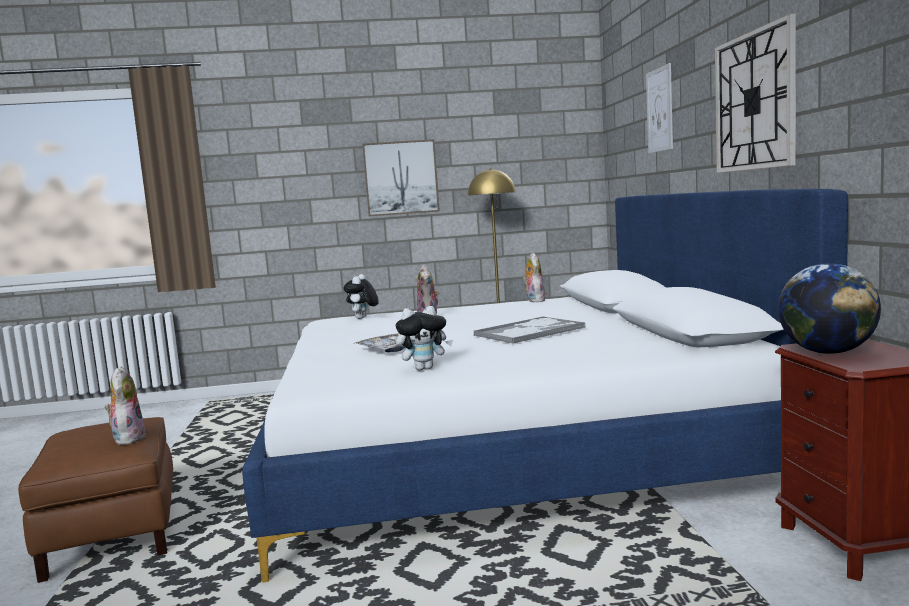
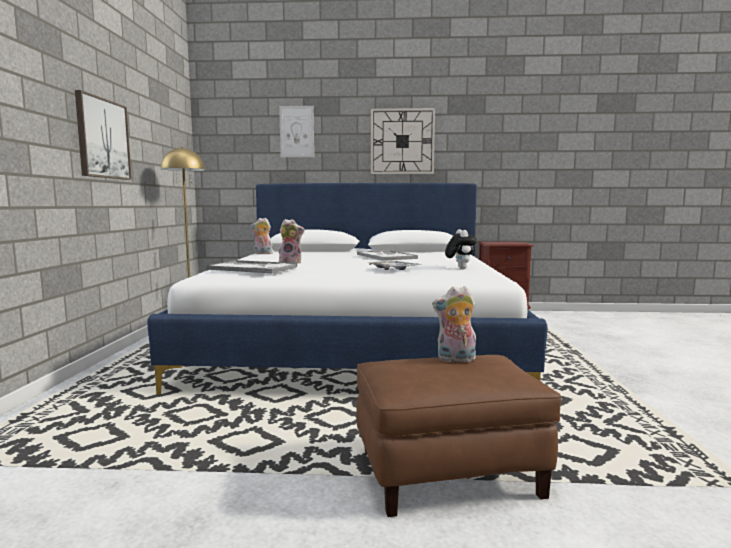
camera: 80 degrees left, 0 degrees up
(363, 318) = (253, 268): plush toy -> tray
(827, 352) = (503, 243): globe -> none

